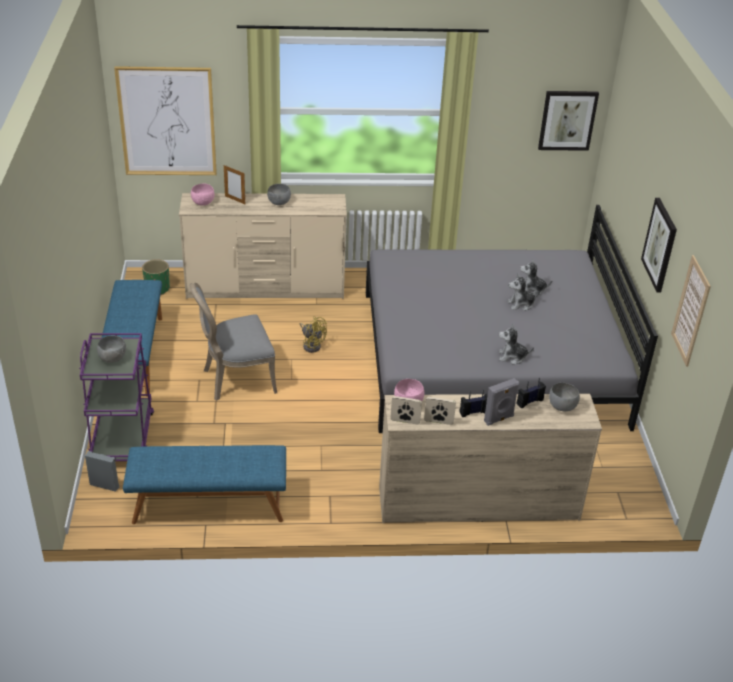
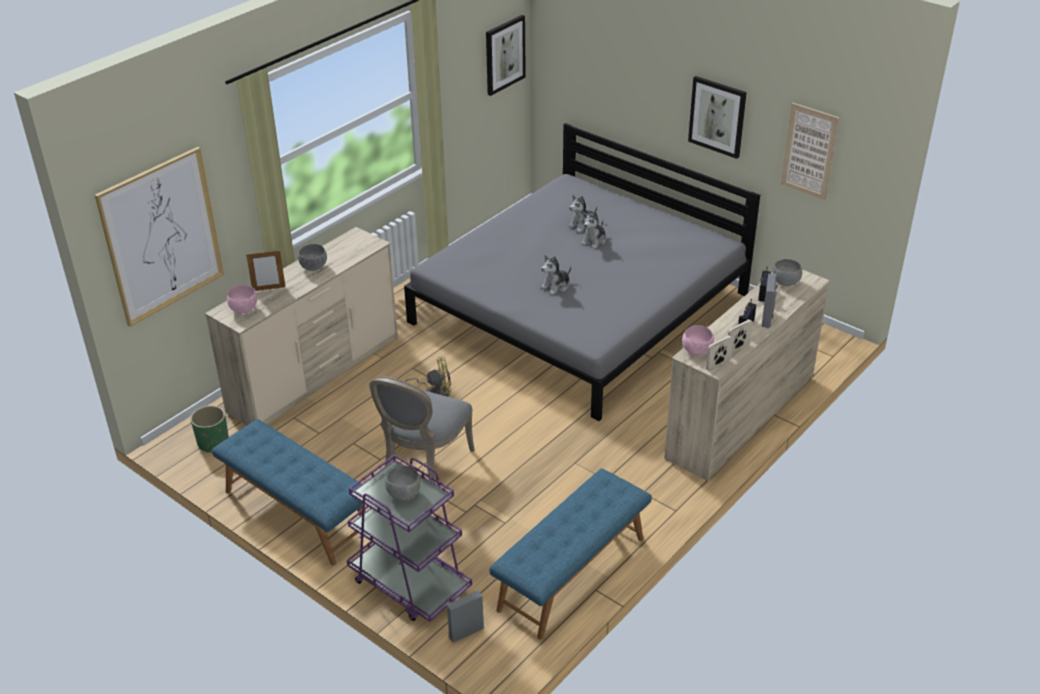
camera: 45 degrees left, 0 degrees up
(512, 357) = (653, 283): plush toy -> plush toy (556, 286)

